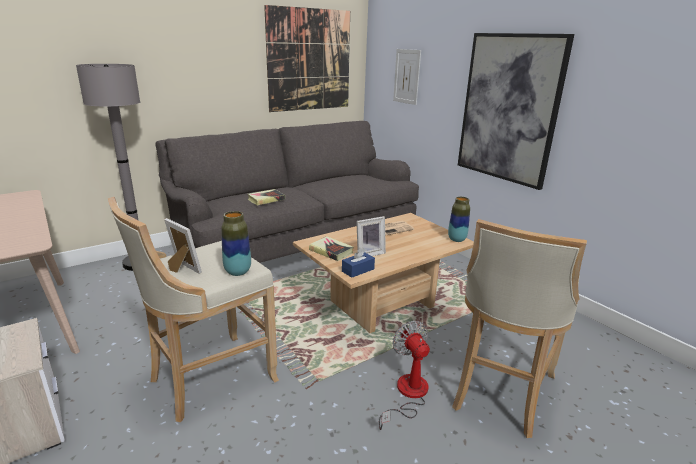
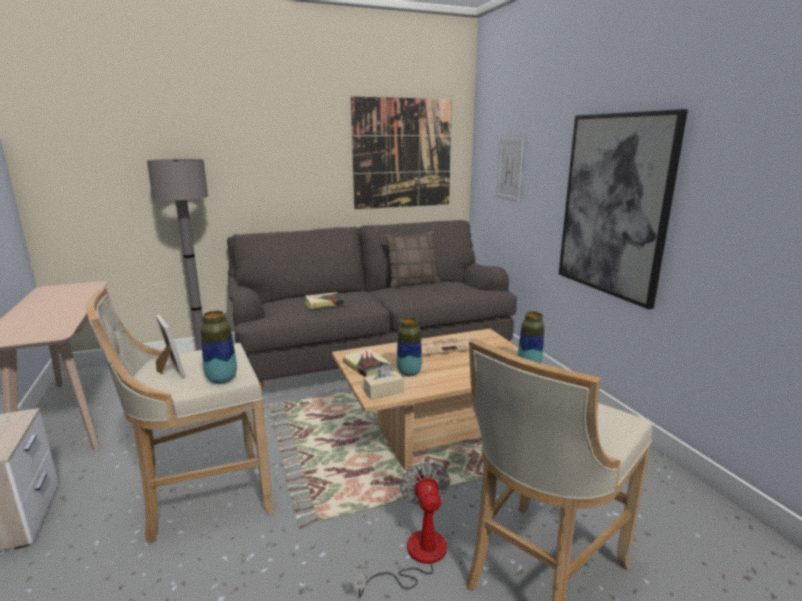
camera: 15 degrees right, 5 degrees down
(330, 177) = (412, 283): none -> pillow
(358, 270) = (383, 391): blue tissue box -> beige tissue box
(369, 253) = (409, 373): picture frame -> vase

